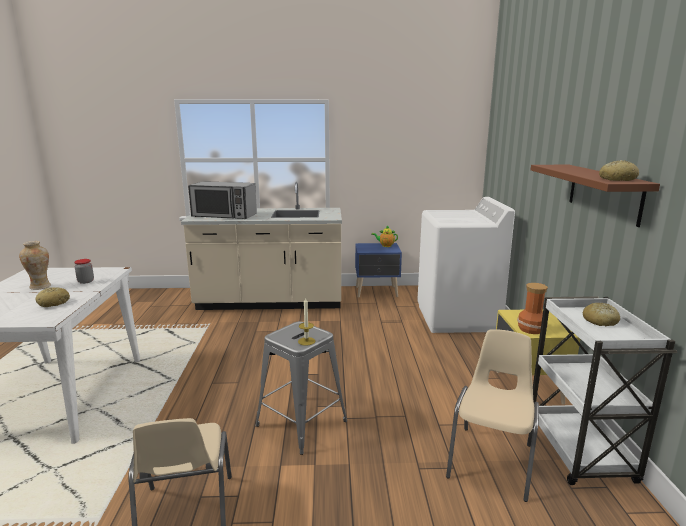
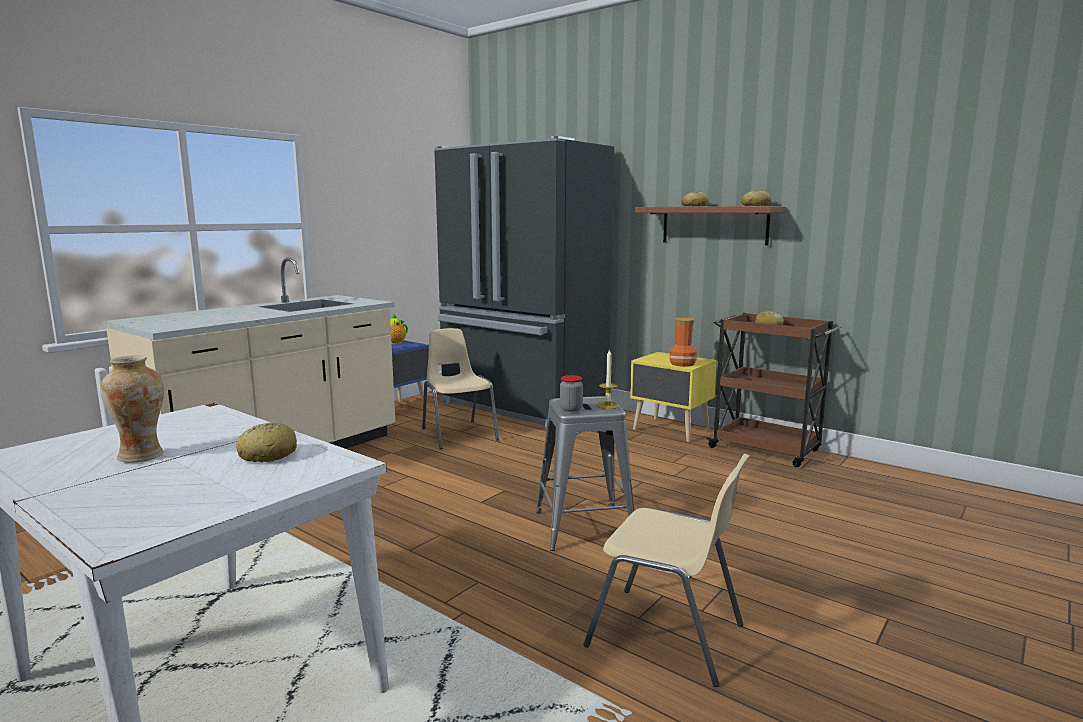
camera: 50 degrees left, 5 degrees down
(86, 281) = (209, 429): jar -> jar (571, 409)
(224, 215) = (203, 319): microwave -> none
(457, 318) = (522, 406): white washing machine -> black fridge
(492, 460) = (744, 477): beige chair -> beige chair (458, 434)
(576, 170) = (694, 206): none -> bread
(579, 451) = (766, 450): white cart -> brown cart

